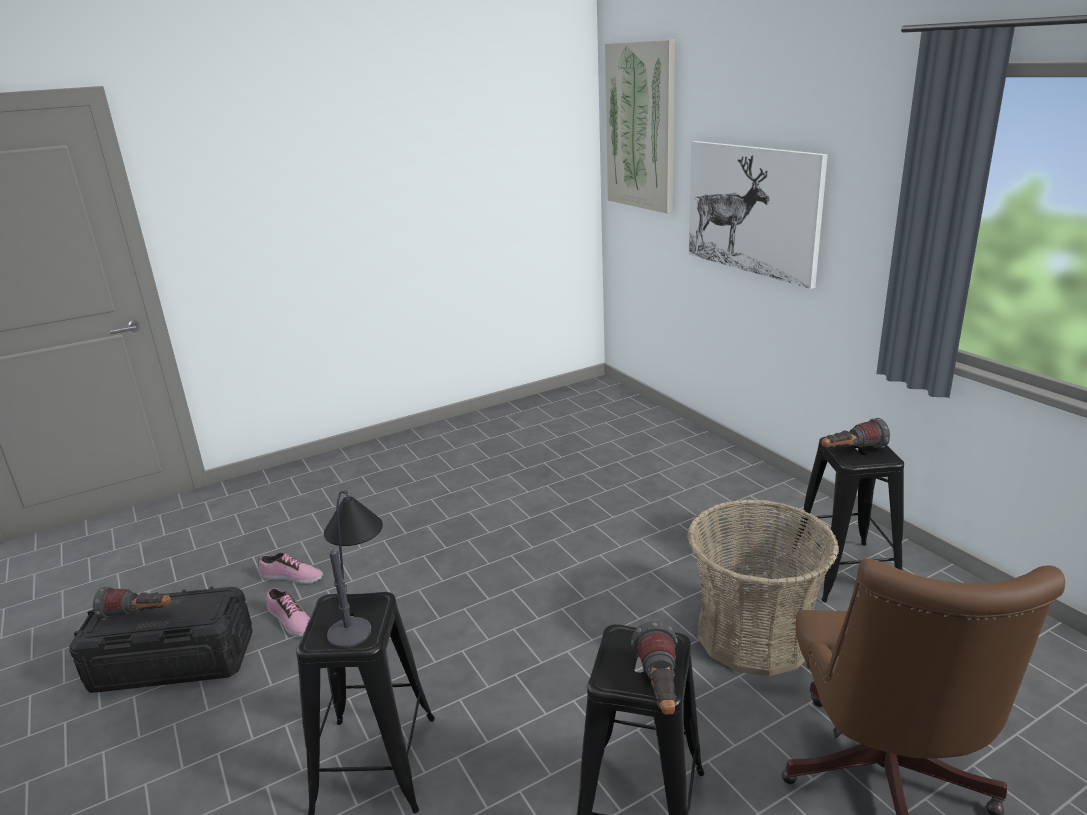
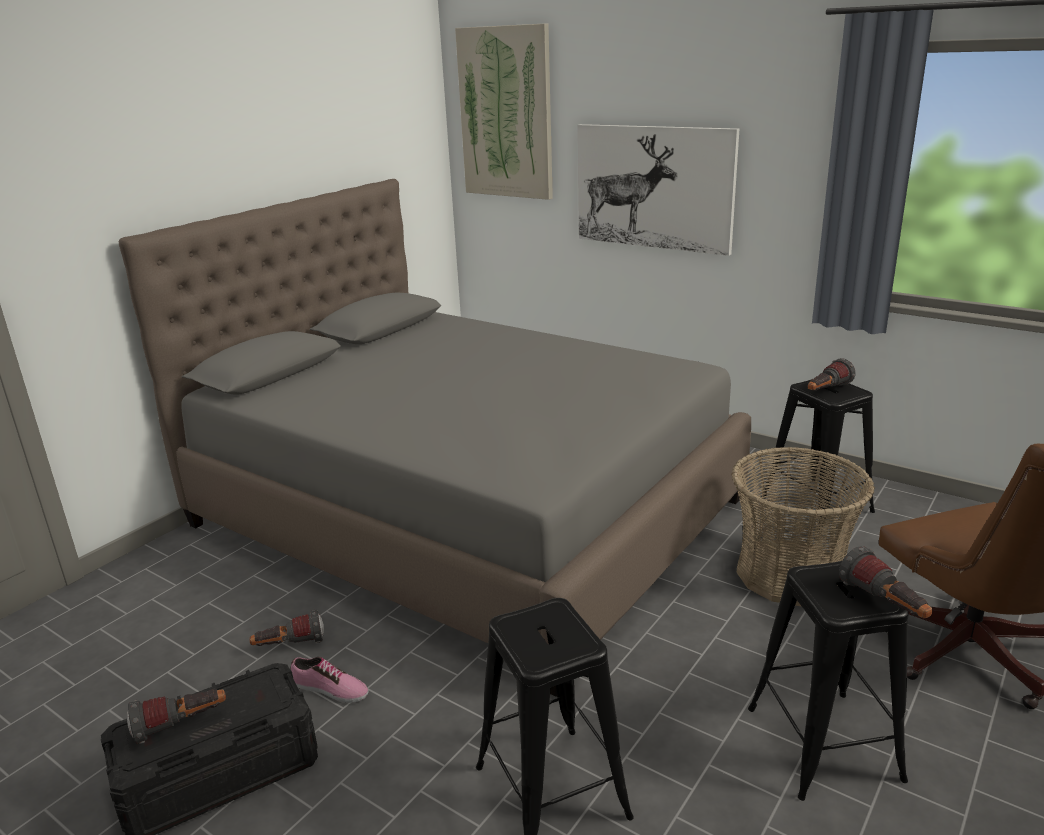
camera: 25 degrees left, 0 degrees up
(291, 577) = (289, 645): shoe -> flashlight
(358, 604) = (540, 616): table lamp -> none
(505, 498) = (465, 512): none -> grey bed

